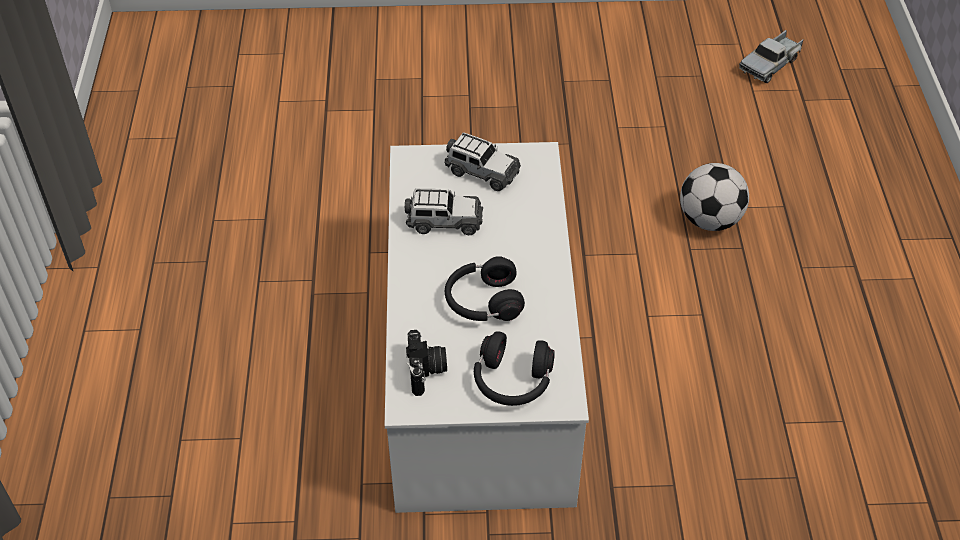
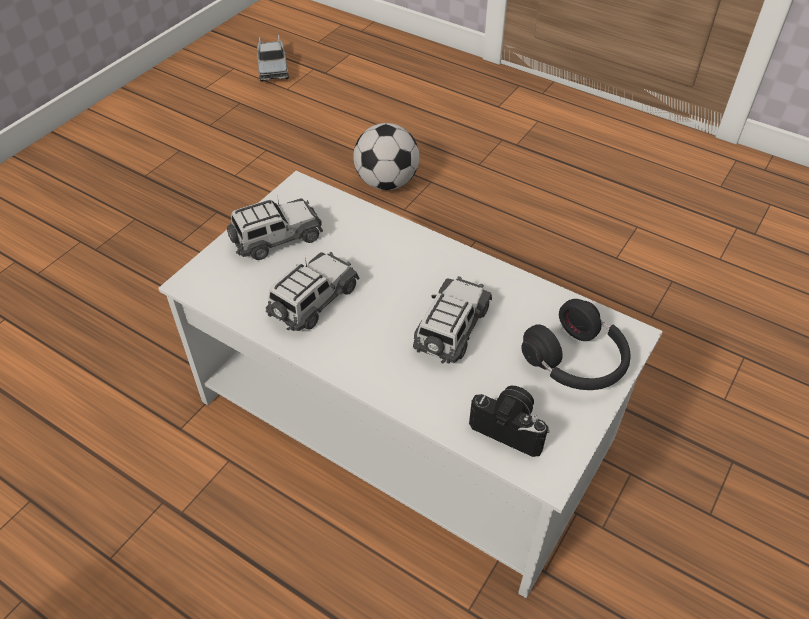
camera: 55 degrees left, 0 degrees up
(482, 302) = (451, 329): black headphones -> toy car

